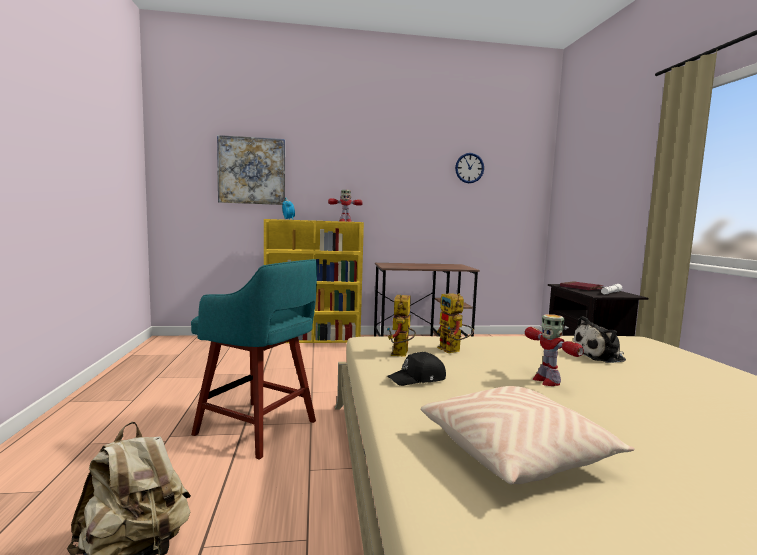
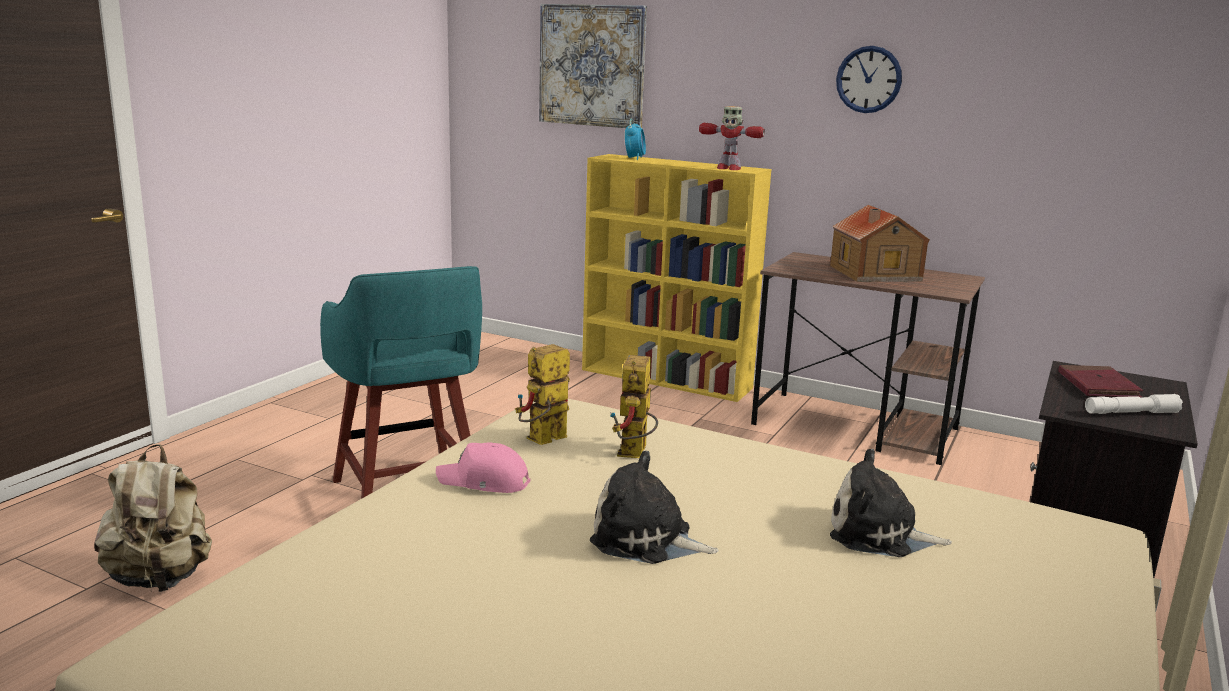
camera: 35 degrees right, 10 degrees up
(418, 379) = (484, 482): black cap -> pink cap
(425, 266) = (874, 273): none -> toy house
(469, 168) = (1029, 55): wall clock -> wall clock (869, 79)
(516, 453) = (384, 603): beige pillow -> none
(546, 381) = (646, 540): toy robot -> plush toy

